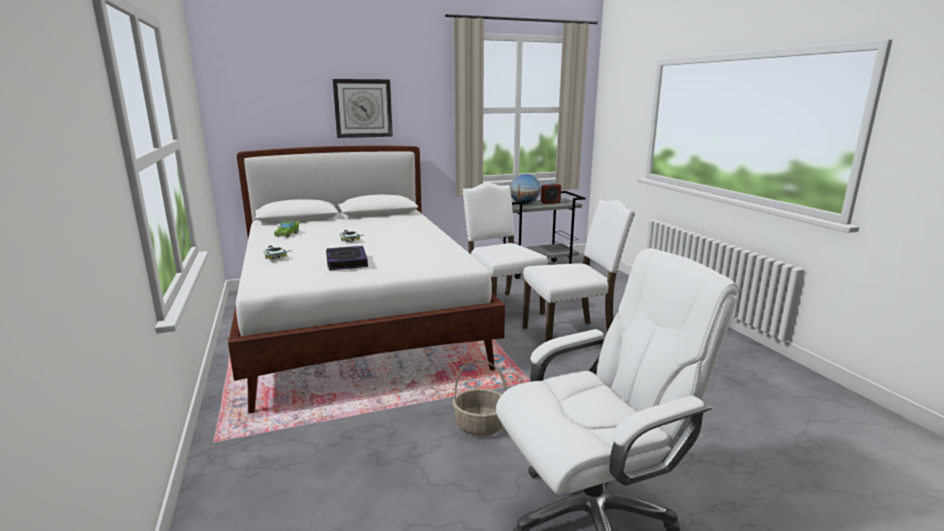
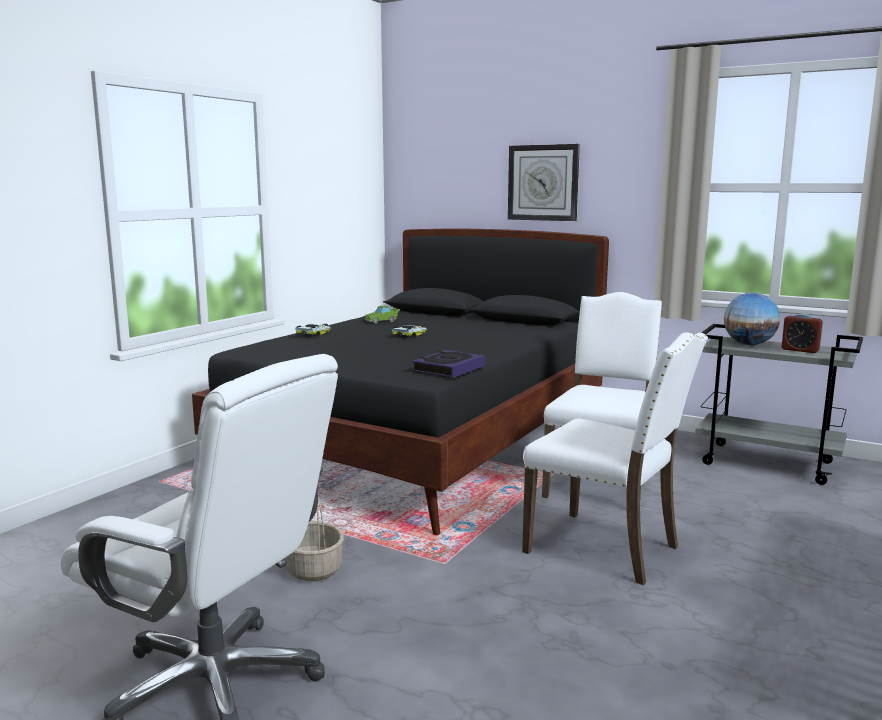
camera: 50 degrees right, 5 degrees down
(346, 262) = (339, 349): book -> book (448, 369)
(358, 323) = (422, 444): white bed -> black bed

